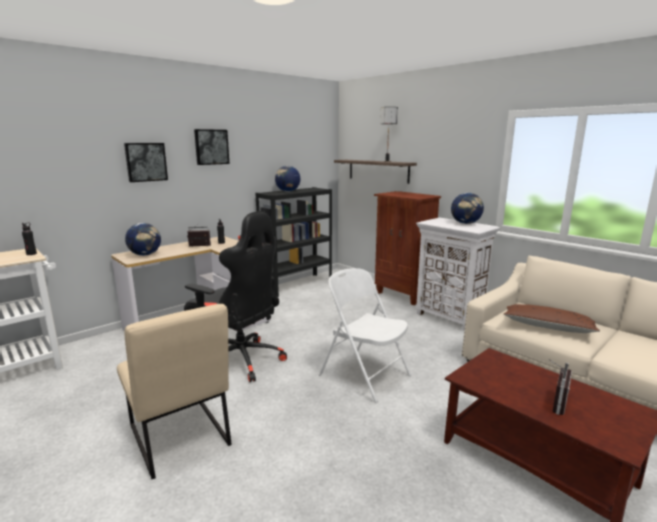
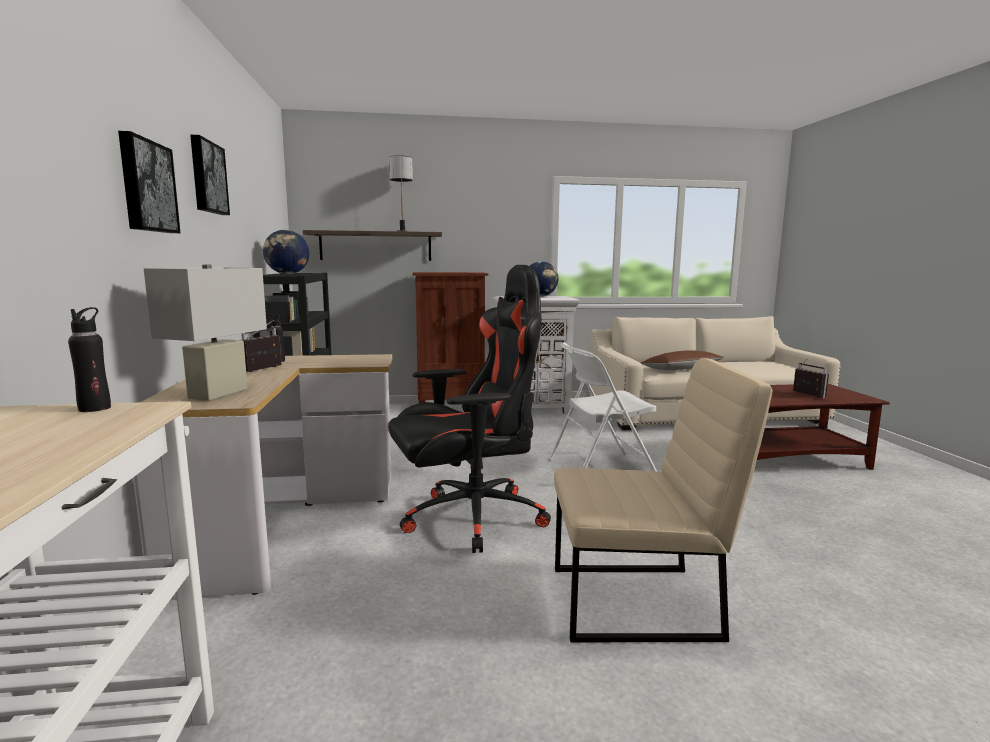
camera: 55 degrees left, 5 degrees down
(145, 255) = (218, 394): globe -> white table lamp

